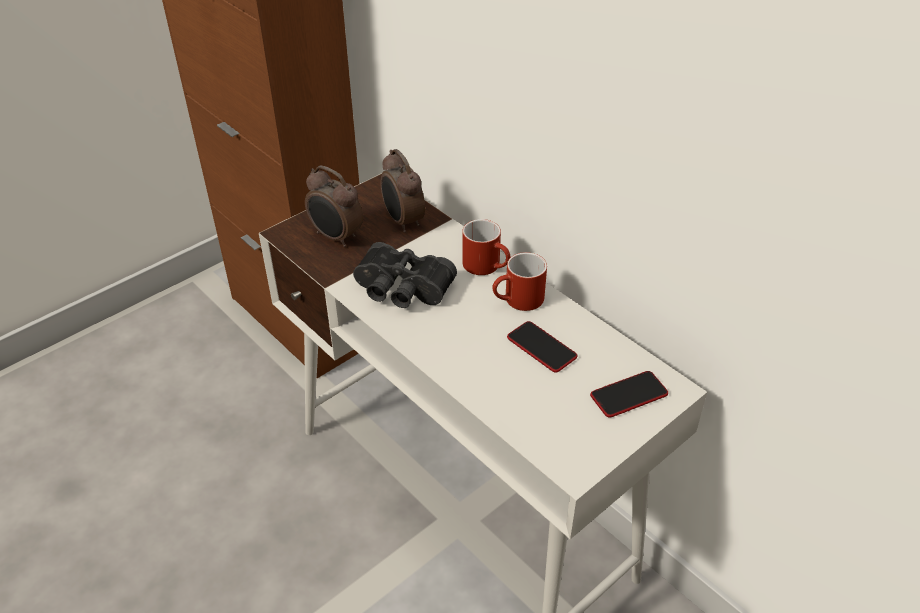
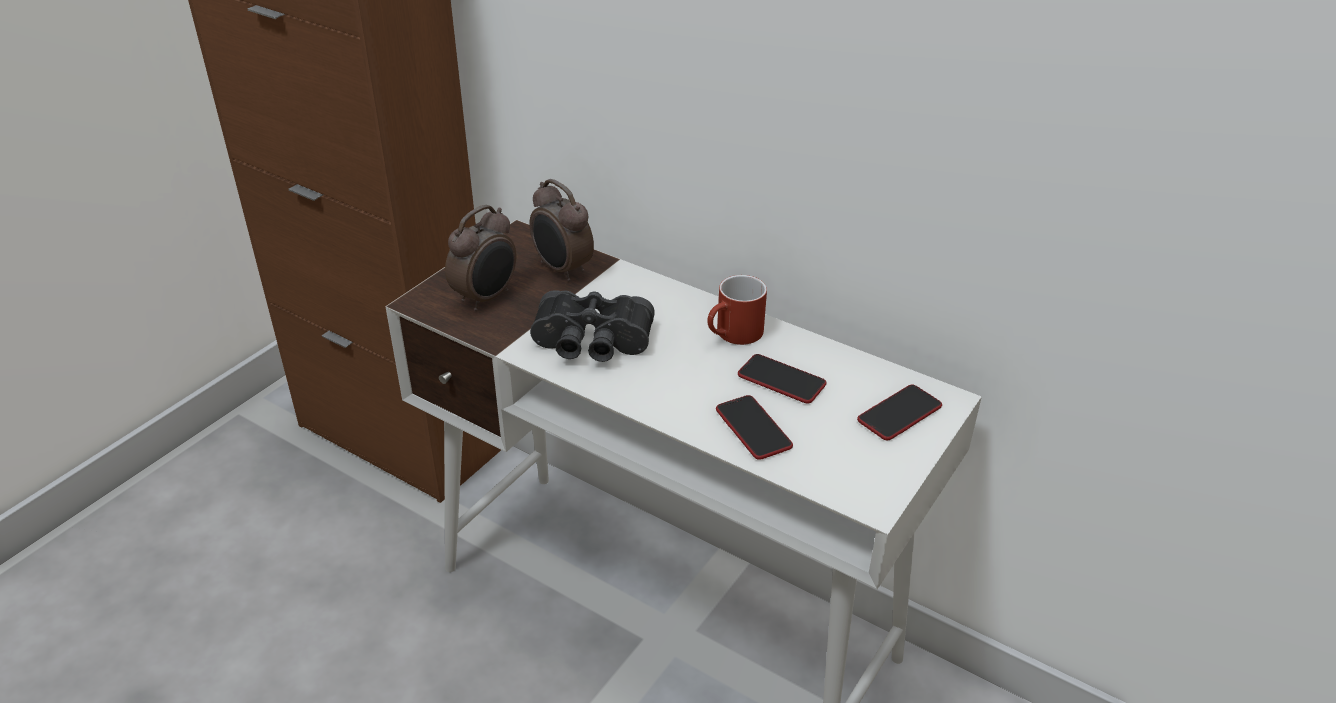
camera: 15 degrees left, 5 degrees down
(336, 237) = (486, 298): alarm clock -> alarm clock turned 75 degrees counterclockwise
(488, 266) = (683, 303): red mug -> none
(501, 386) = (753, 428): none -> phone

